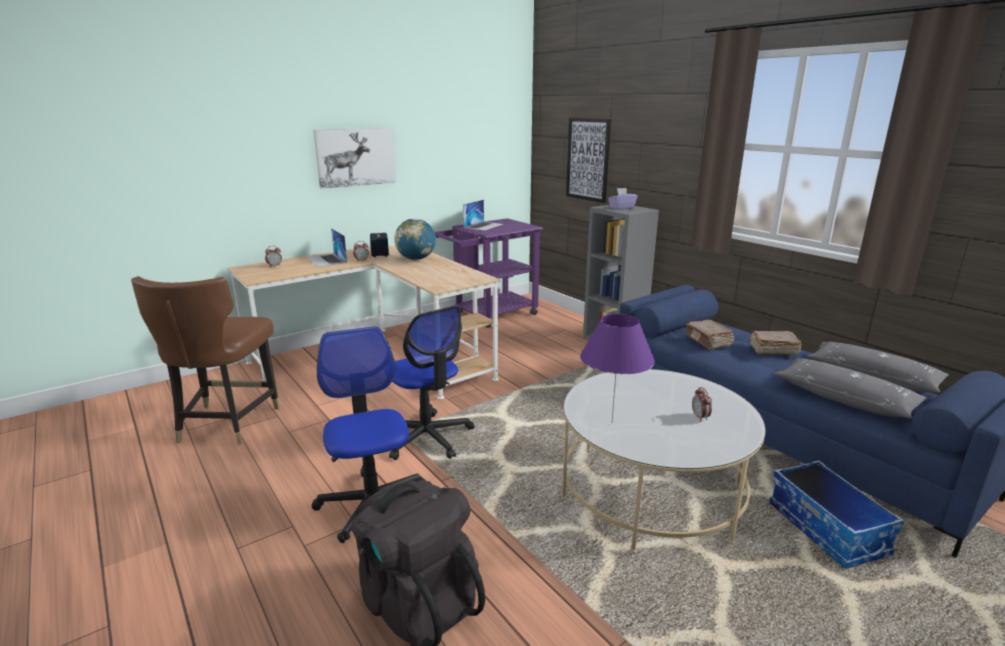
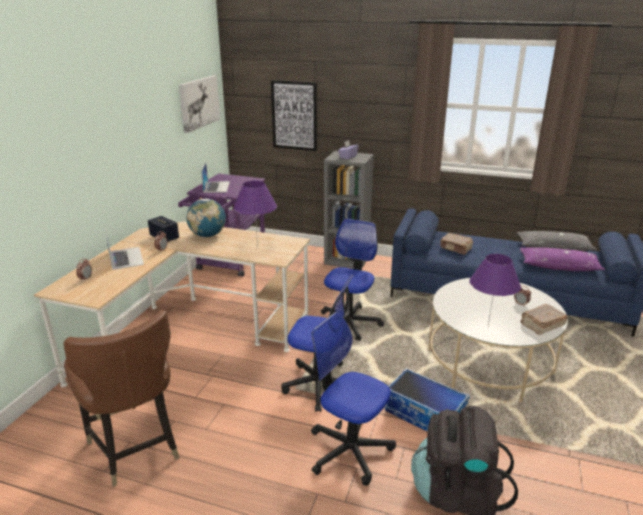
camera: 35 degrees left, 5 degrees up
(326, 260) = (126, 258): laptop -> laptop turned 135 degrees counterclockwise
(355, 157) = (116, 147): picture -> picture (198, 103)
(439, 275) = (257, 247): none -> purple table lamp
(534, 396) = (349, 323): none -> office chair
(772, 350) = (493, 244): brown book -> brown book (541, 325)
(827, 529) = (579, 345): storage box -> storage box (425, 415)
(844, 398) = (558, 266): grey pillow -> purple pillow

